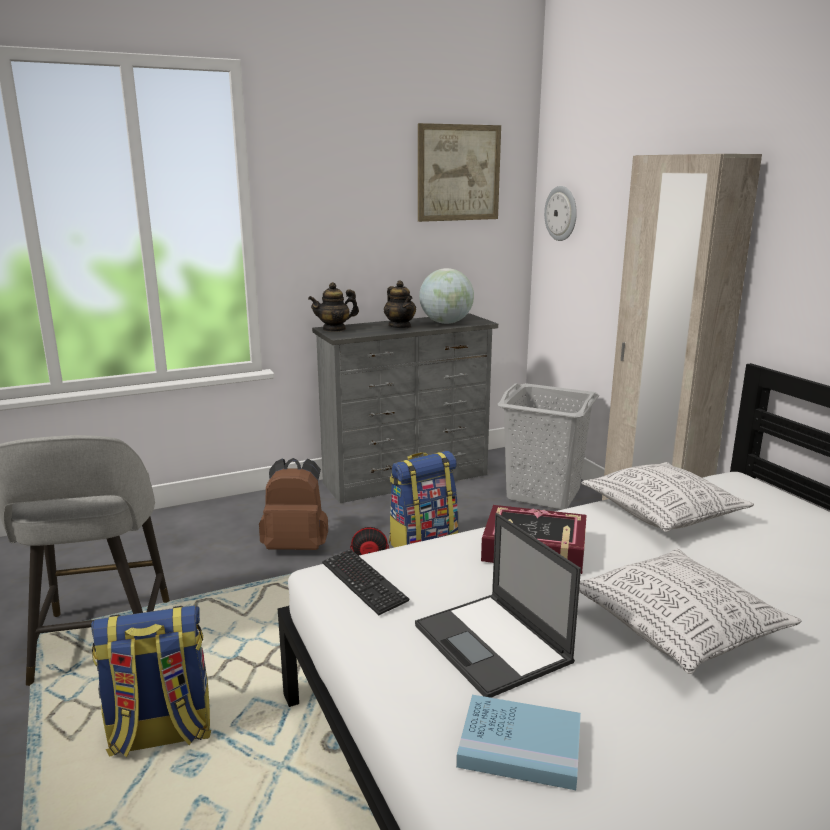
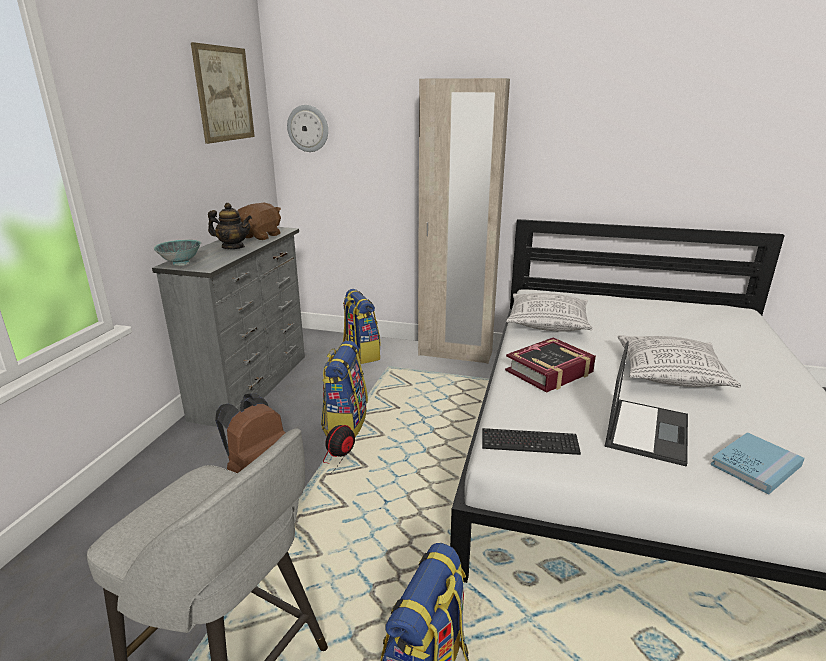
camera: 50 degrees left, 5 degrees up
(334, 329) = (181, 263): teapot -> bowl
(446, 323) = (261, 236): globe -> brown plush toy
(493, 644) = (646, 430): laptop -> laptop turned 75 degrees counterclockwise
(543, 493) = (360, 354): grey laundry basket -> backpack

